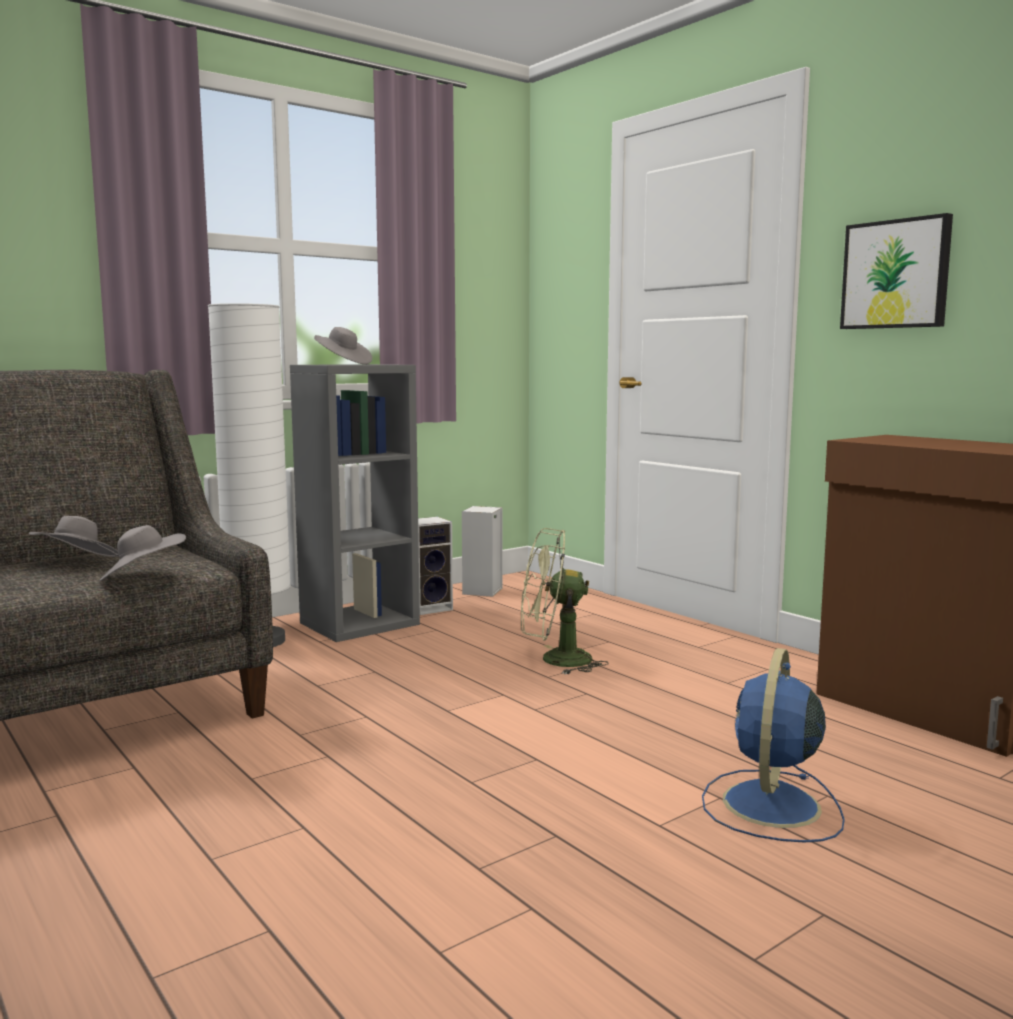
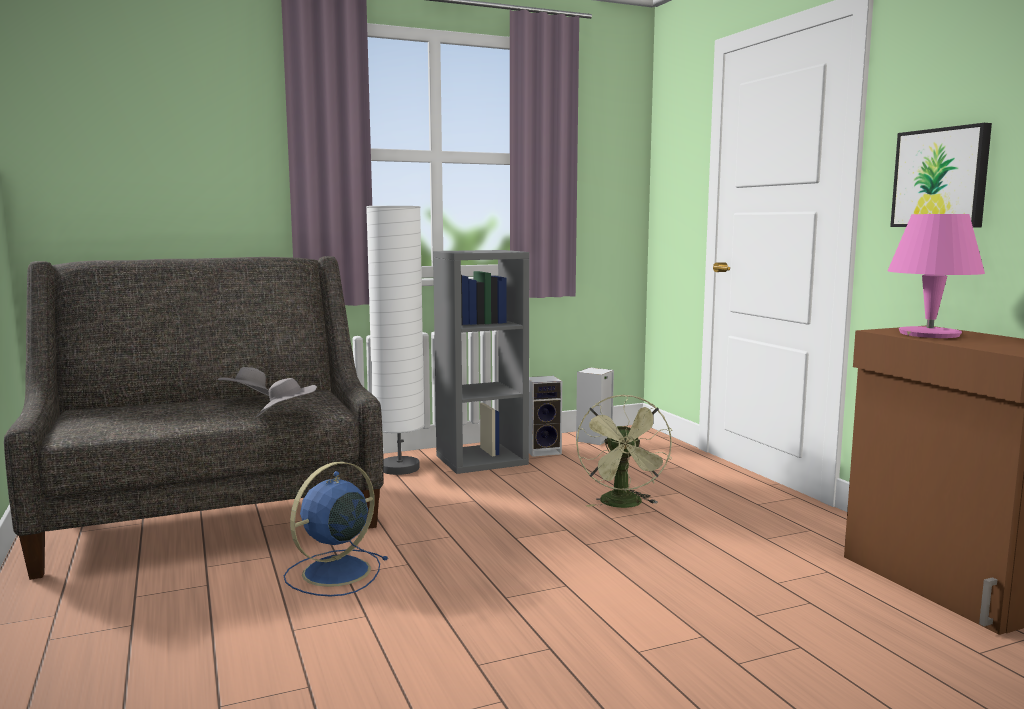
camera: 15 degrees right, 0 degrees up
(343, 364) = (475, 250): grey hat -> none
(555, 661) = (624, 505): green fan -> green fan turned 105 degrees counterclockwise
(770, 806) = (743, 649): blue fan -> blue fan (334, 573)
(905, 441) = (929, 334): none -> pink table lamp

